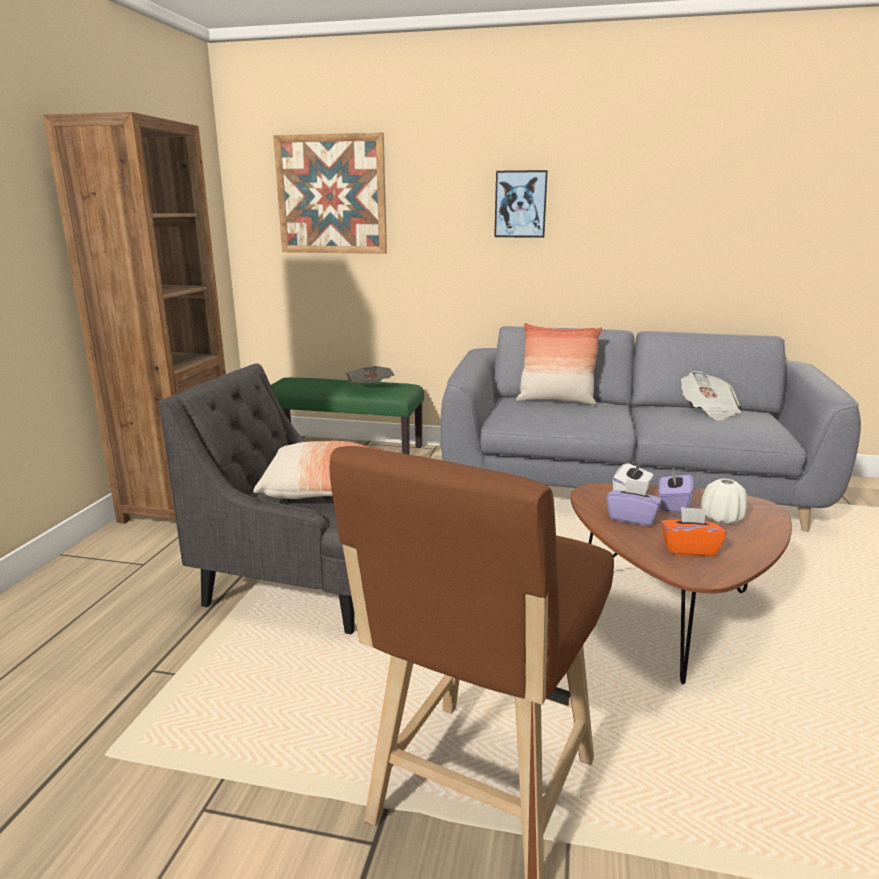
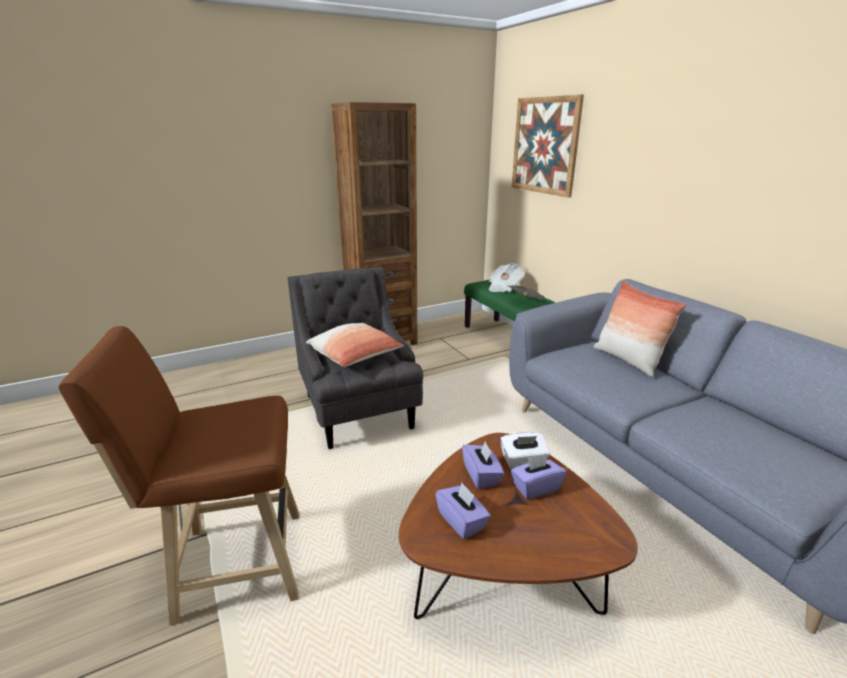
camera: 50 degrees right, 5 degrees up
(520, 204) = (678, 164): picture -> none
(689, 549) = (462, 521): orange tissue box -> purple tissue box
(708, 411) = (764, 433): newspaper -> newspaper (504, 288)
(721, 518) = (547, 523): white vase -> none

